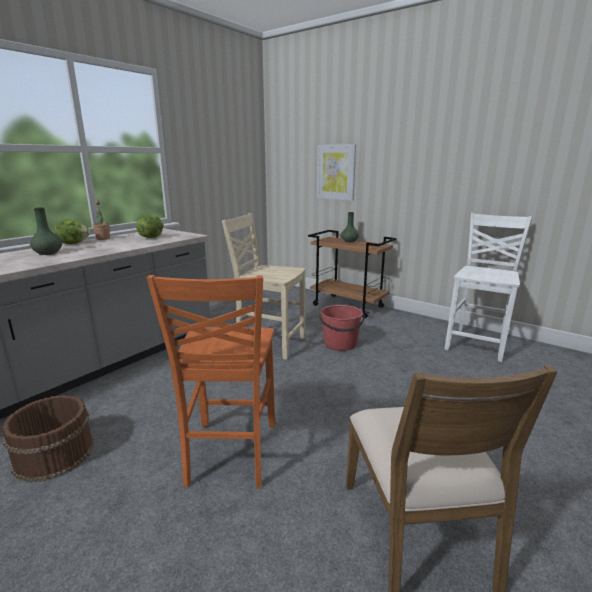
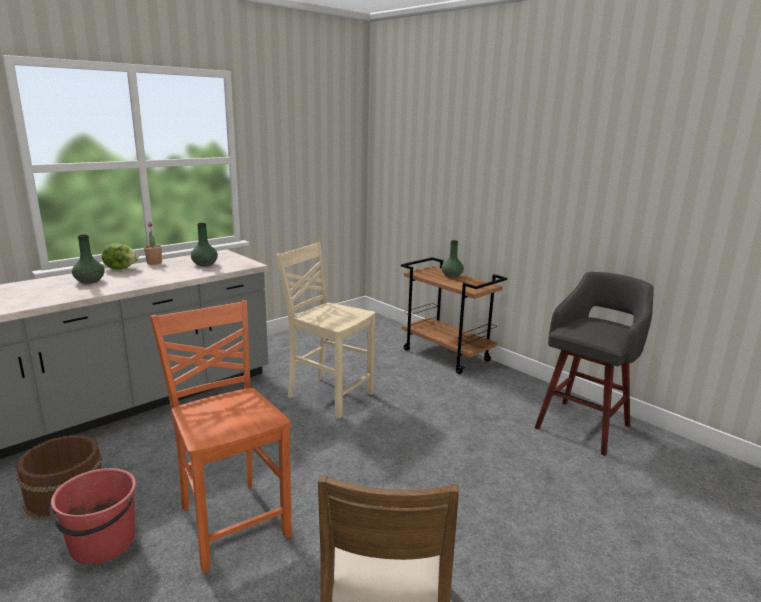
camera: 10 degrees right, 0 degrees up
(151, 237) = (204, 264): lettuce -> green vase
(230, 454) = (232, 521): orange chair -> orange chair turned 135 degrees clockwise
(336, 172) = (443, 188): picture -> none
(340, 344) = (411, 406): red bucket -> red bucket (102, 543)
(477, 344) = (584, 425): white chair -> grey stool

